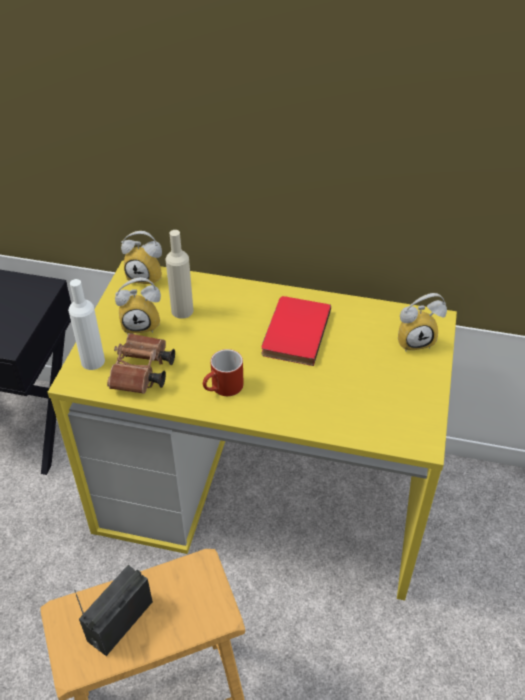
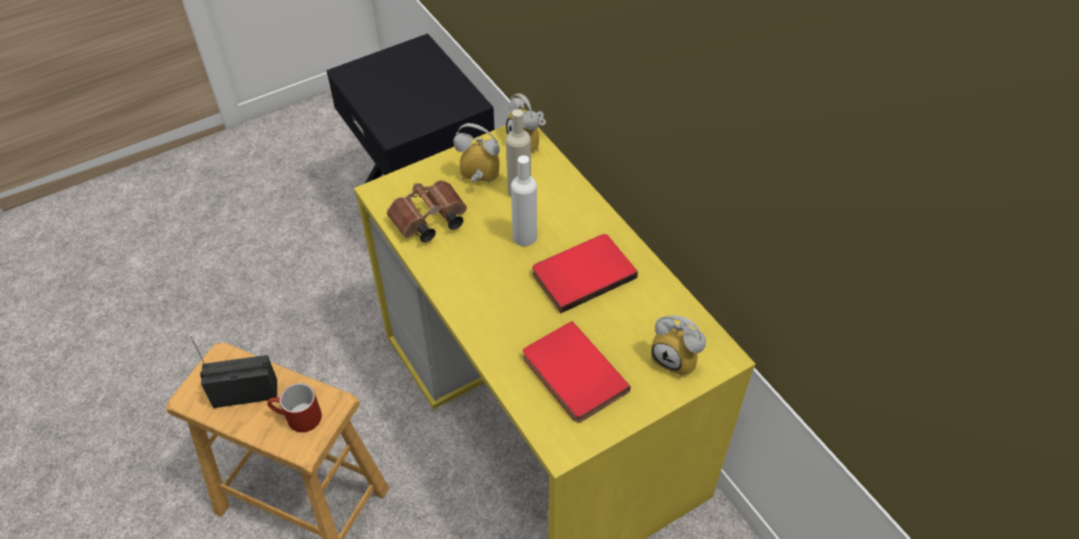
camera: 45 degrees right, 5 degrees up
(93, 361) = (408, 186): white bottle -> white bottle (524, 237)
(142, 324) = (477, 181): alarm clock -> alarm clock turned 150 degrees clockwise
(223, 389) = (469, 278): red mug -> red mug (297, 418)
(370, 397) = (571, 375): none -> red book

